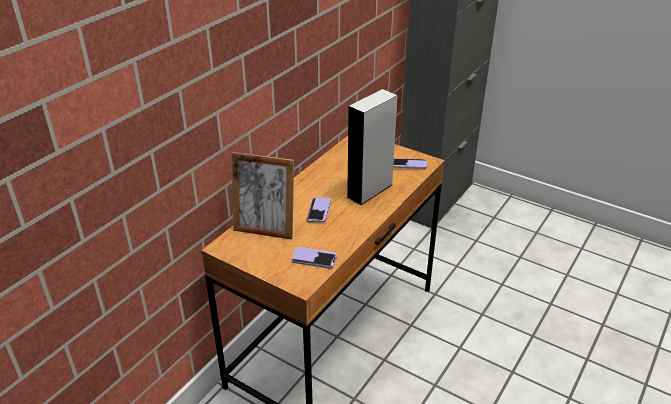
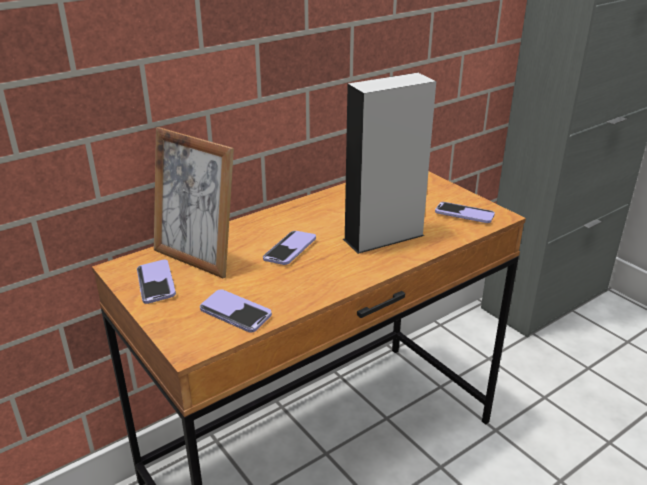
camera: 20 degrees right, 5 degrees down
(252, 252) = (156, 283): none -> phone

